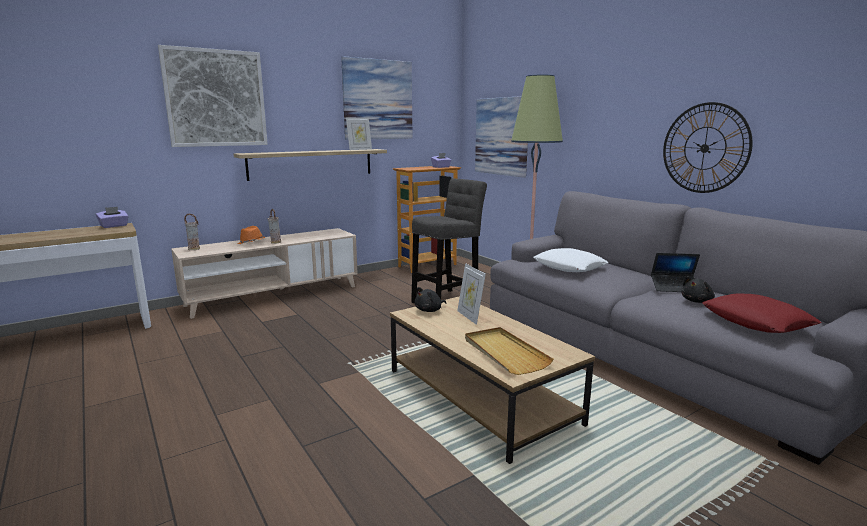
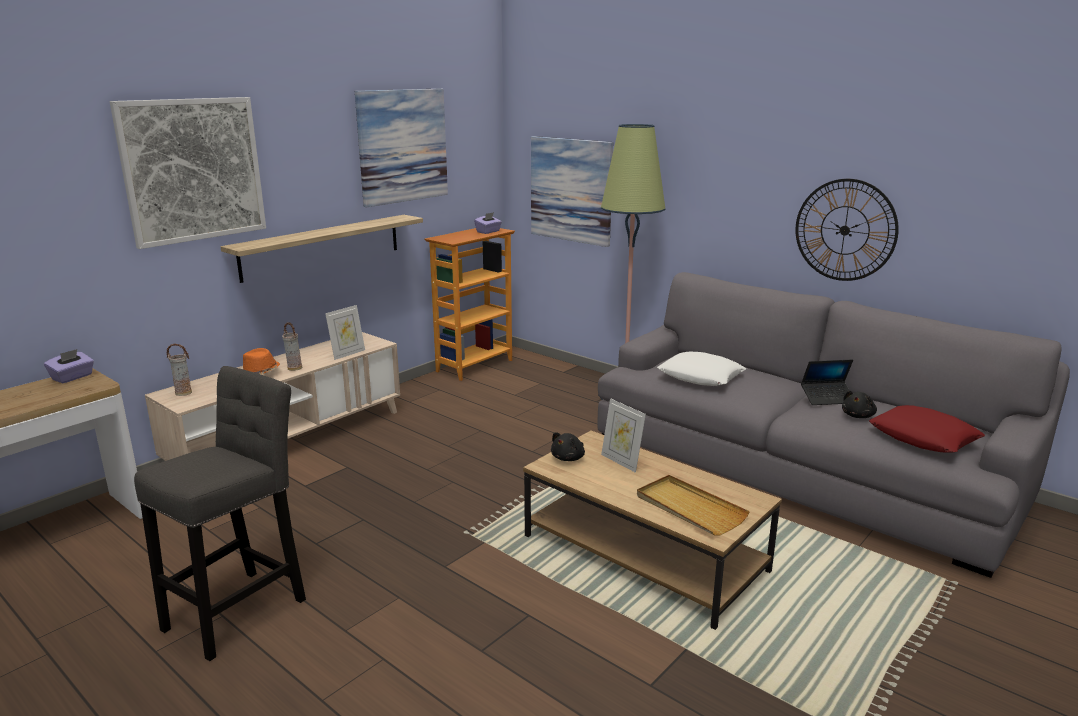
camera: 15 degrees left, 5 degrees up
(359, 149) = (384, 219): picture frame -> picture frame (347, 354)
(448, 300) = (533, 421): grey stool -> grey stool (241, 609)

